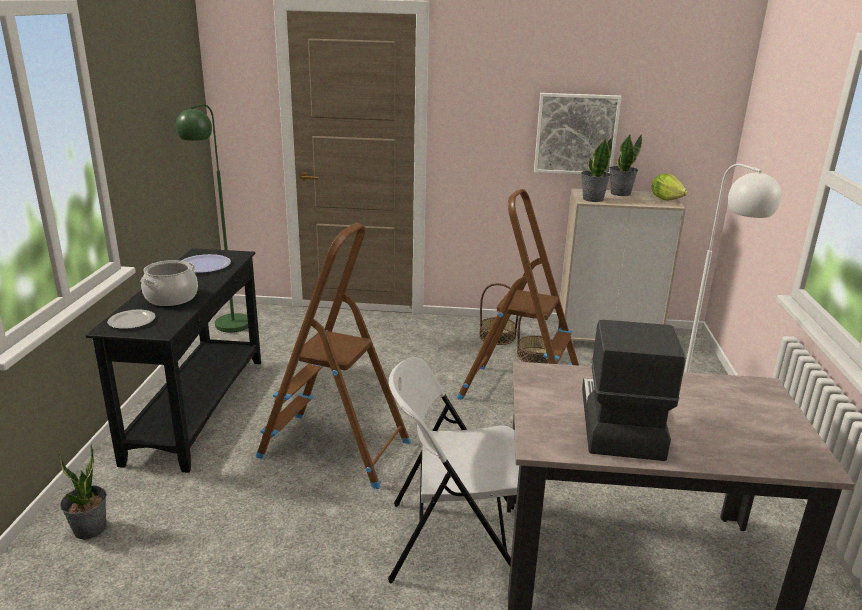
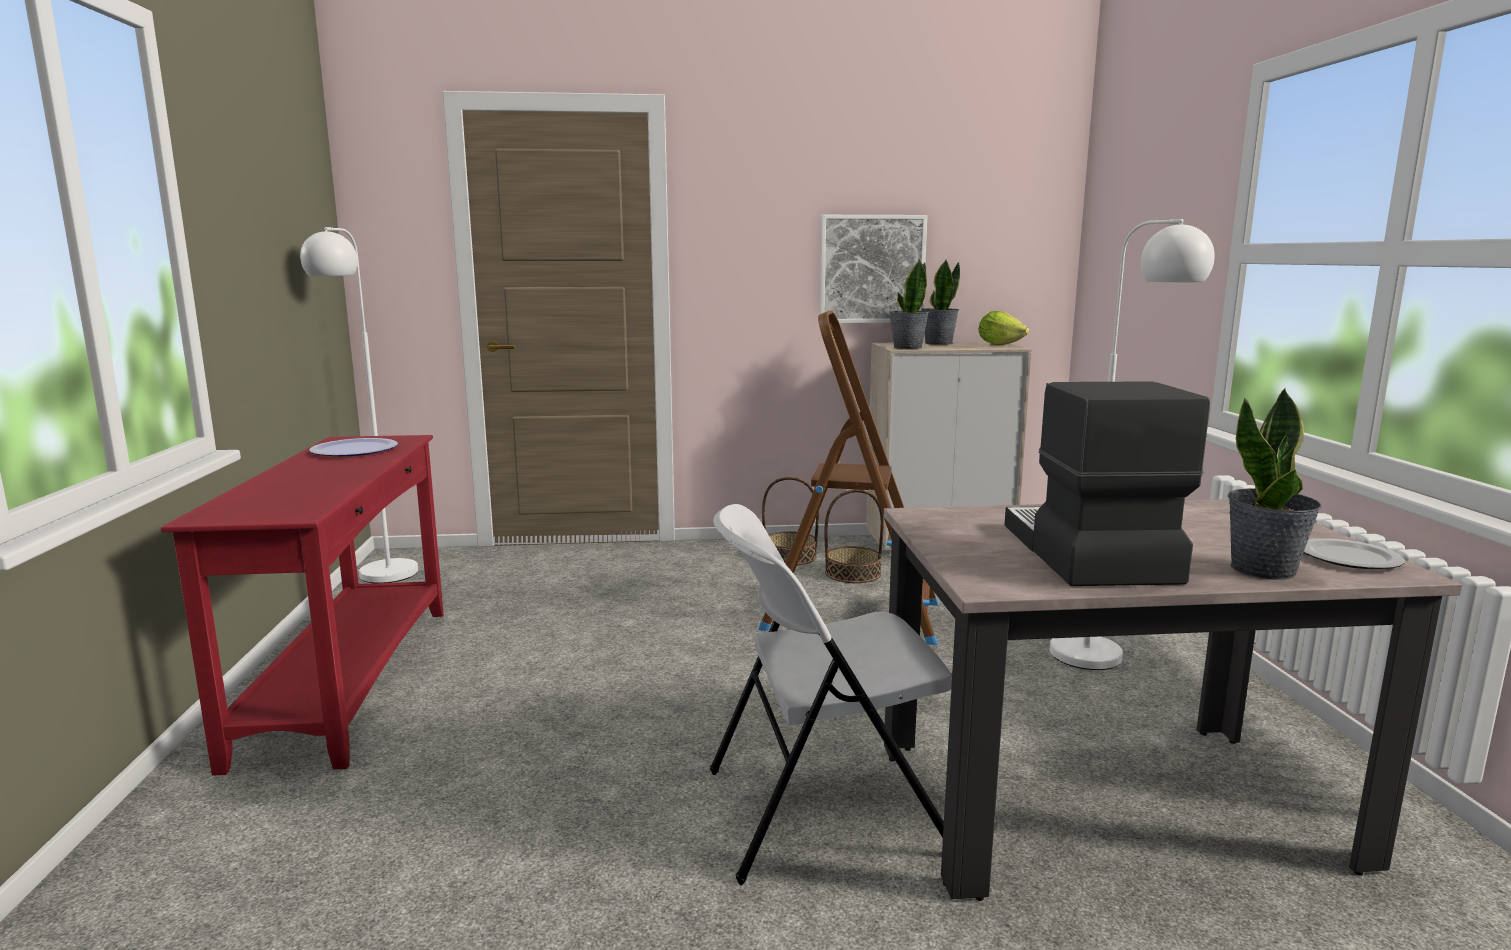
camera: 10 degrees left, 10 degrees down
(90, 529) = (167, 876): potted plant -> potted plant (1264, 569)
(131, 321) = (243, 508): plate -> plate (1349, 559)
(171, 298) = (309, 482): cooking pot -> none
(198, 407) = (348, 680): black console table -> red console table
(227, 329) = (380, 580): green floor lamp -> white floor lamp
(333, 449) = (588, 710): brown step ladder -> none

